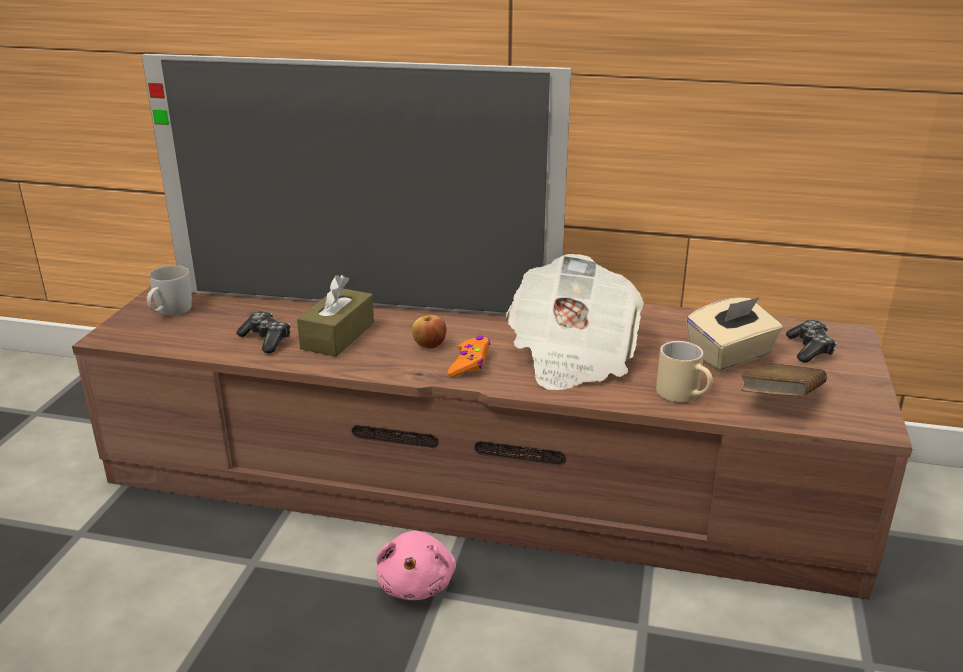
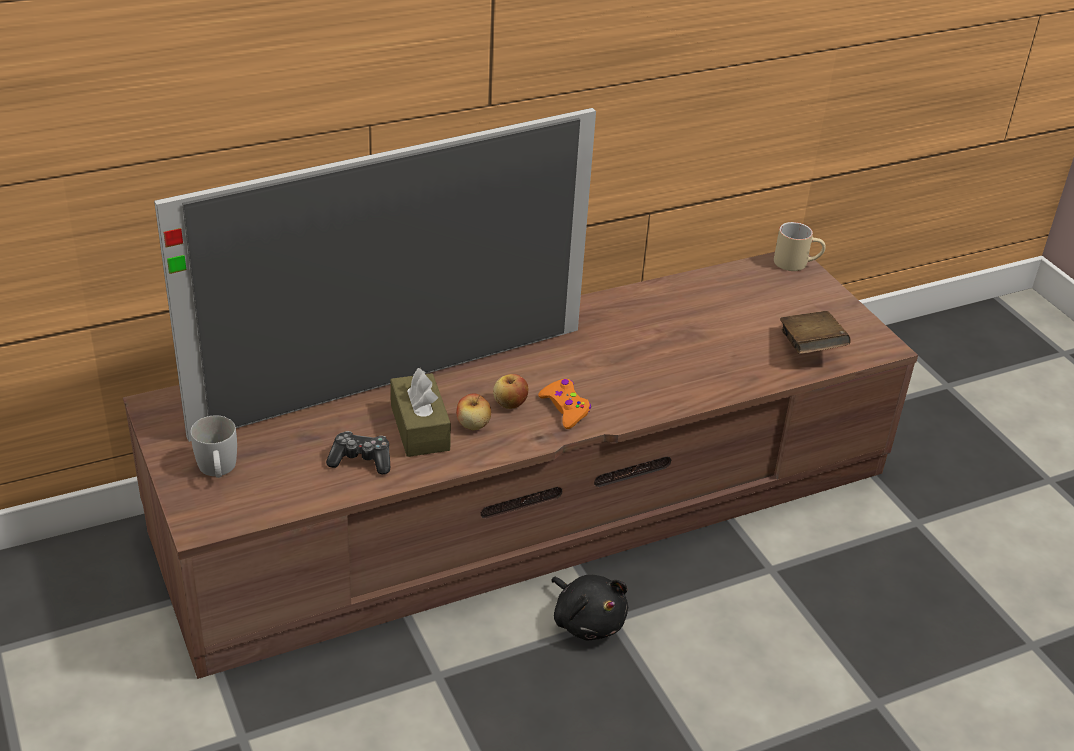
camera: 40 degrees left, 10 degrees up
(380, 348) = (473, 425): none -> apple
(417, 583) = (587, 620): pink plush toy -> black plush toy
(571, 356) = (631, 367): newspaper -> none
(685, 395) = (748, 371): beige mug -> beige mug (797, 263)
(730, 356) = (739, 318): beige tissue box -> none
(809, 349) = (783, 289): game controller -> none

